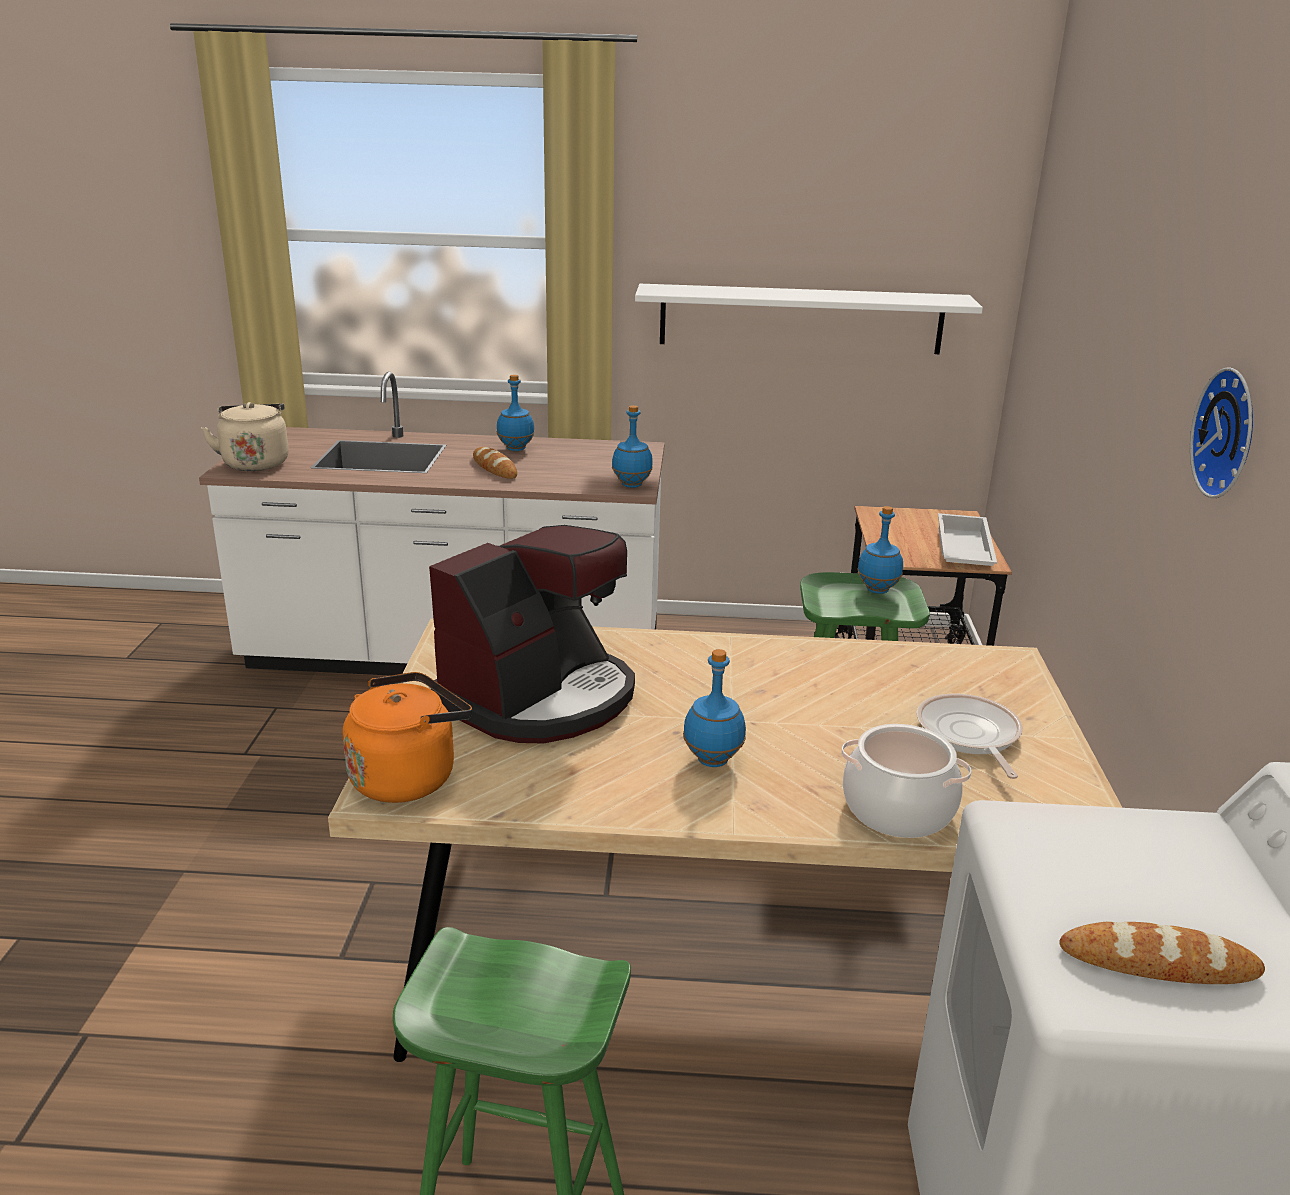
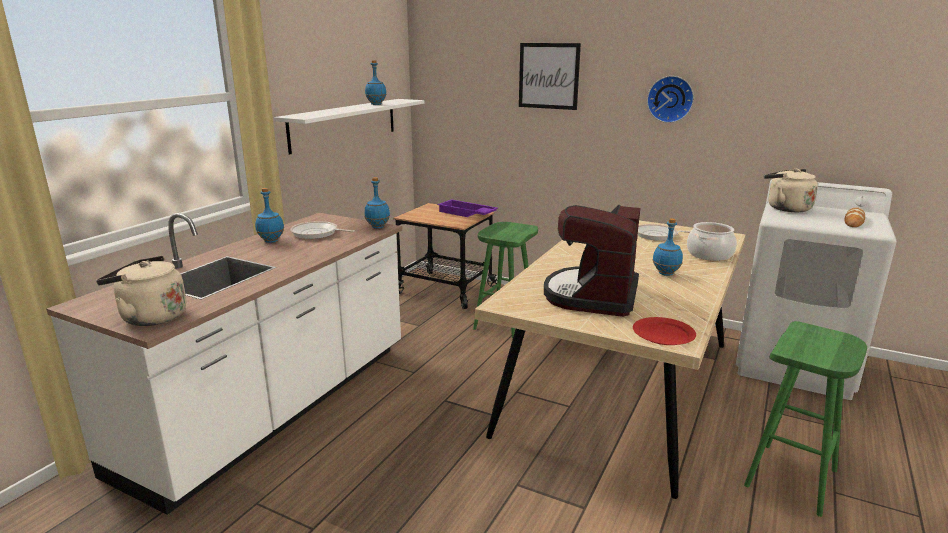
camera: 65 degrees left, 5 degrees down
(408, 776) = (663, 334): orange kettle -> red plate
(494, 468) = (298, 250): bread -> none
(540, 698) = (592, 295): coffee machine -> coffee machine turned 135 degrees counterclockwise
(567, 462) = (317, 233): none -> frying pan
(877, 590) = (504, 228): blue bottle -> blue bottle (376, 104)
(961, 551) = (466, 213): white tray -> purple tray
(1122, 306) = (548, 76): none -> picture
(1159, 836) = (785, 208): none -> beige kettle

